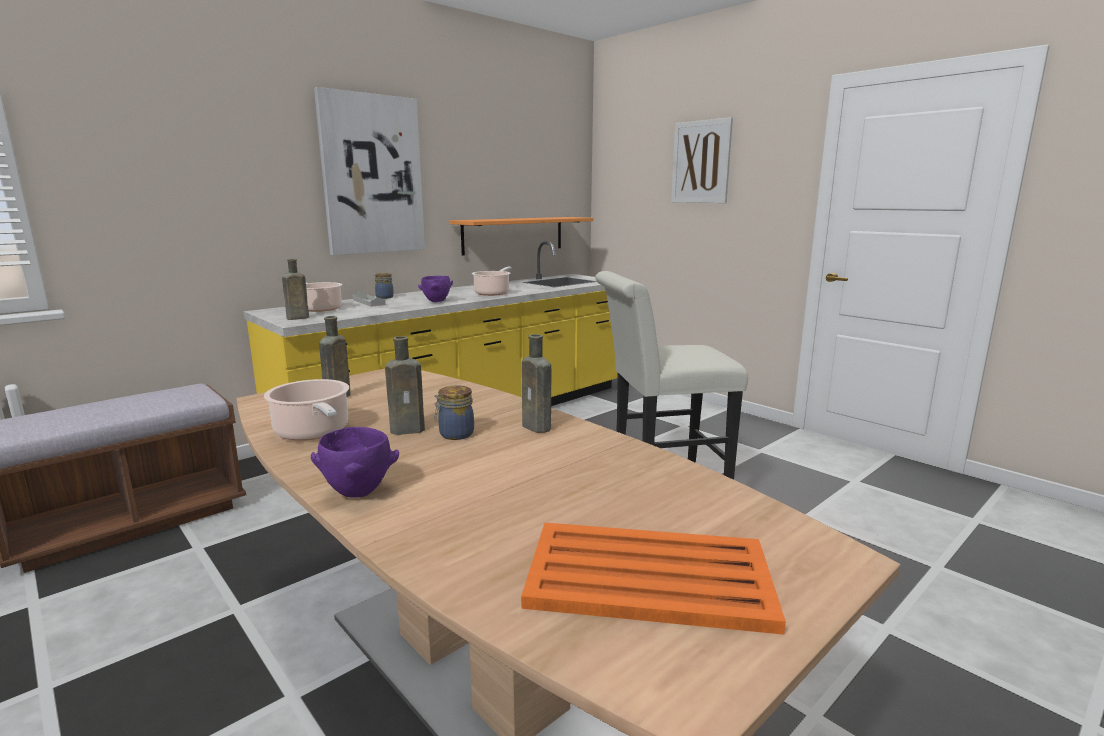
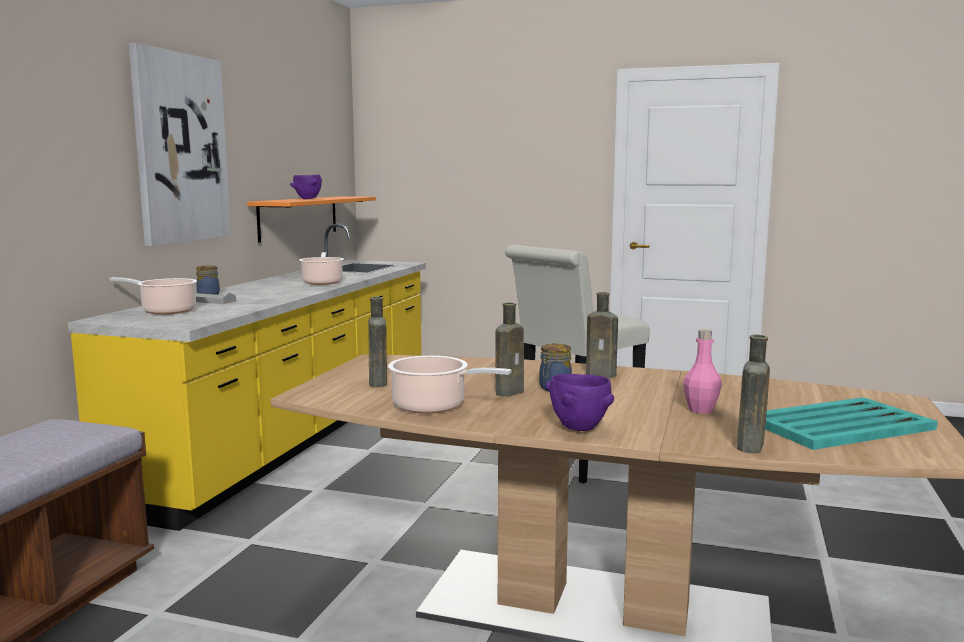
camera: 30 degrees left, 5 degrees down
(296, 318) = (172, 321): brown bottle -> brown bottle (750, 447)
(436, 301) = (286, 294): purple bowl -> purple bowl (307, 199)
(530, 500) = (701, 410): none -> pink bottle
(646, 576) = (838, 425): orange tray -> turquoise tray
(701, 162) = (491, 140): picture -> none

